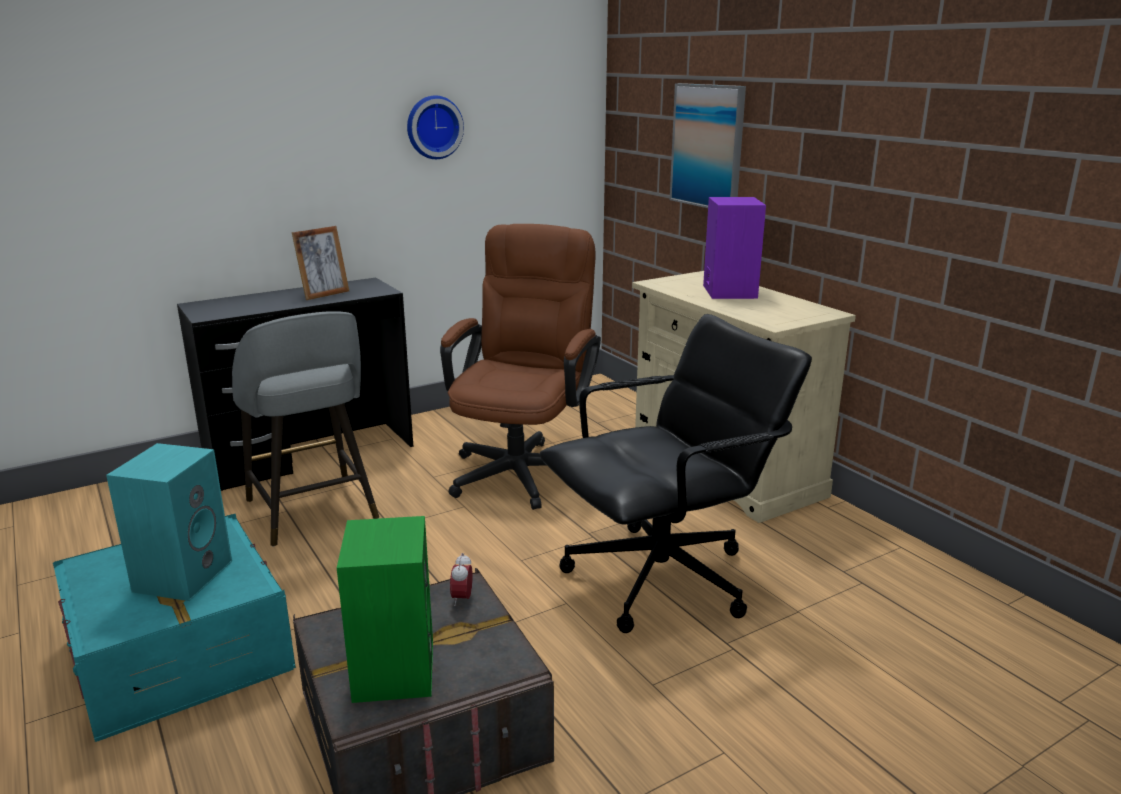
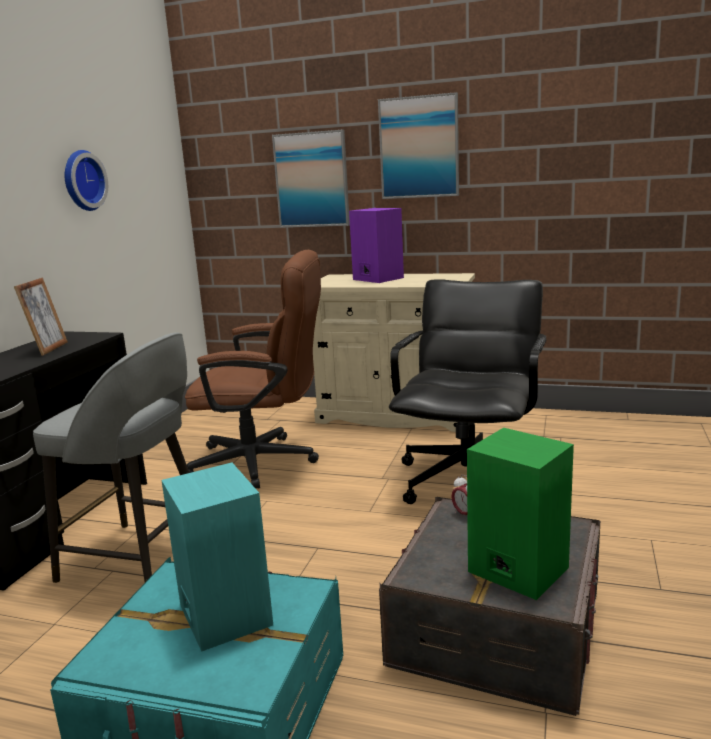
camera: 40 degrees left, 5 degrees down
(523, 468) = (265, 462): brown office chair -> brown office chair turned 120 degrees clockwise
(820, 123) = (419, 147): none -> picture

